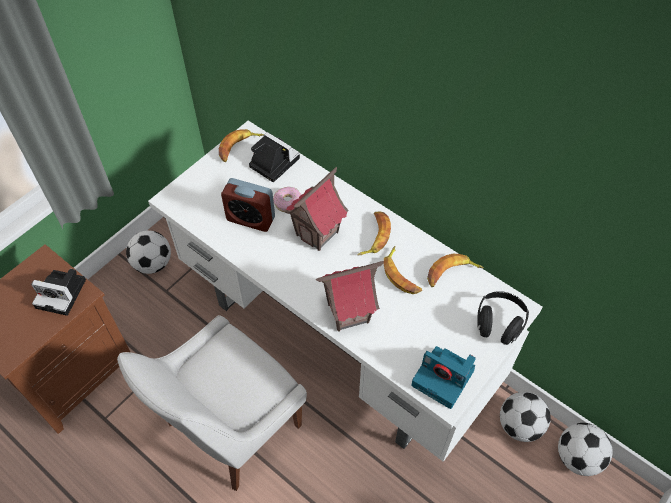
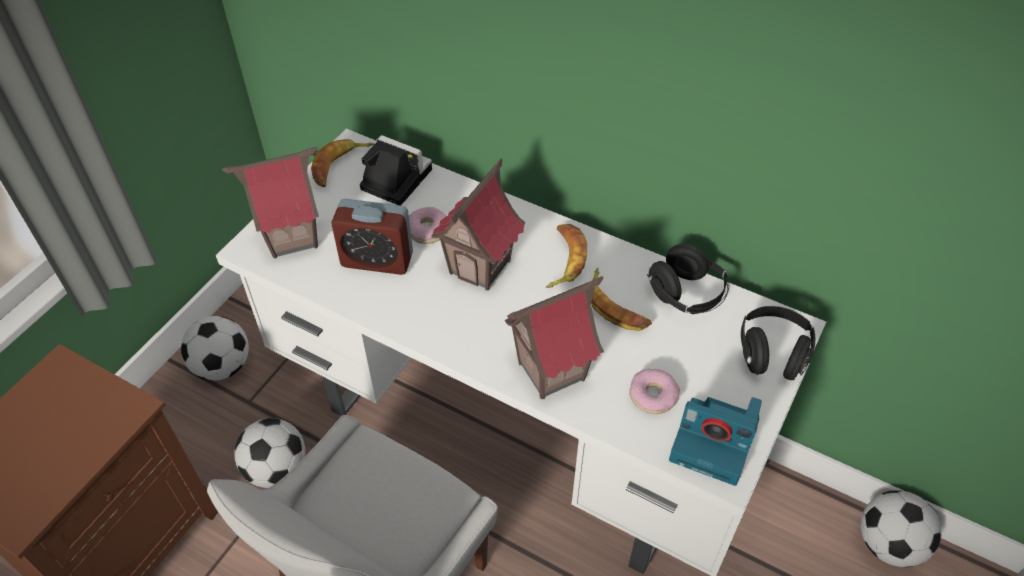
camera: 10 degrees left, 5 degrees down
(63, 293) = (99, 412): camera -> none
(198, 195) = (291, 237): none -> toy house
(411, 340) = (653, 395): none -> donut
(451, 273) = (686, 295): banana -> black headphones
(519, 425) = (798, 512): football -> football (277, 469)

